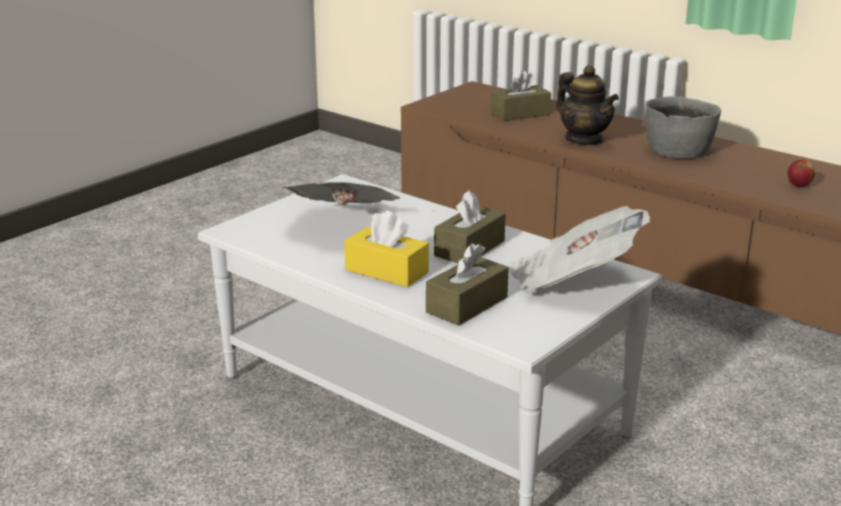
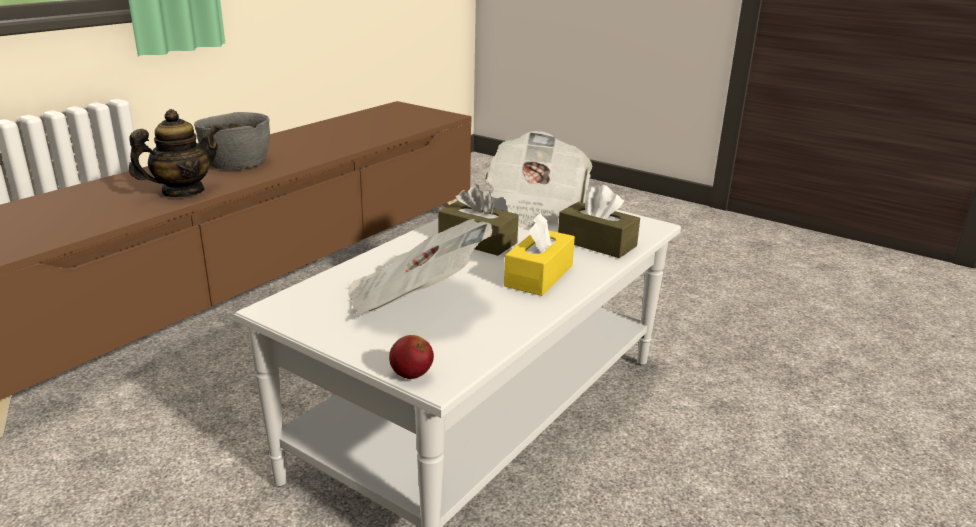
camera: 95 degrees left, 0 degrees up
(520, 114) = (61, 215): brown tissue box -> none
(799, 186) = (338, 139): apple -> apple (411, 375)

